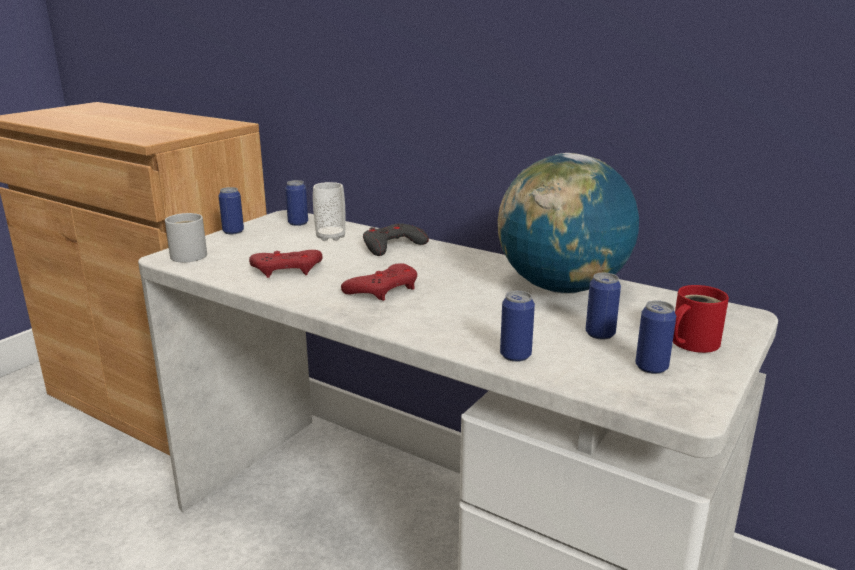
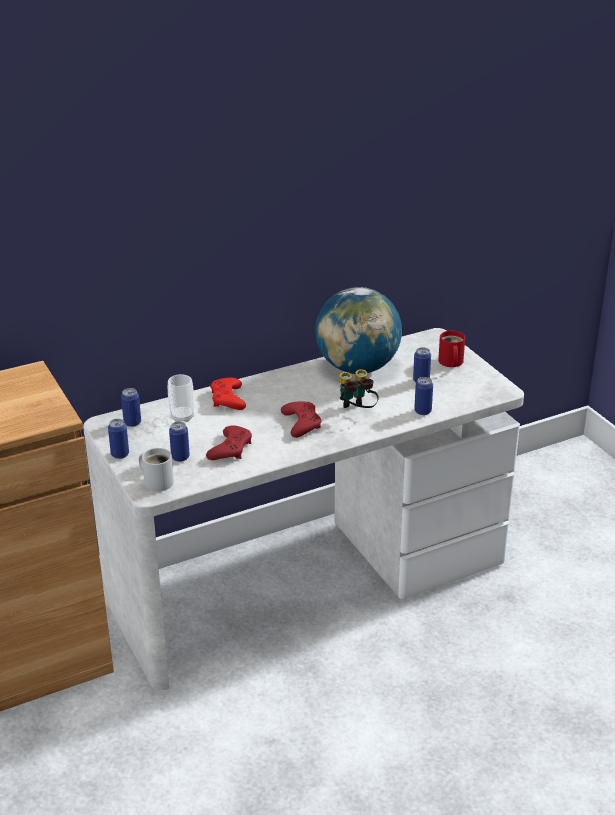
camera: 60 degrees left, 10 degrees up
(392, 245) = (228, 398): grey game controller -> red game controller
(452, 312) = (356, 411): none -> binoculars
(651, 367) = (464, 382): can -> can (180, 457)

